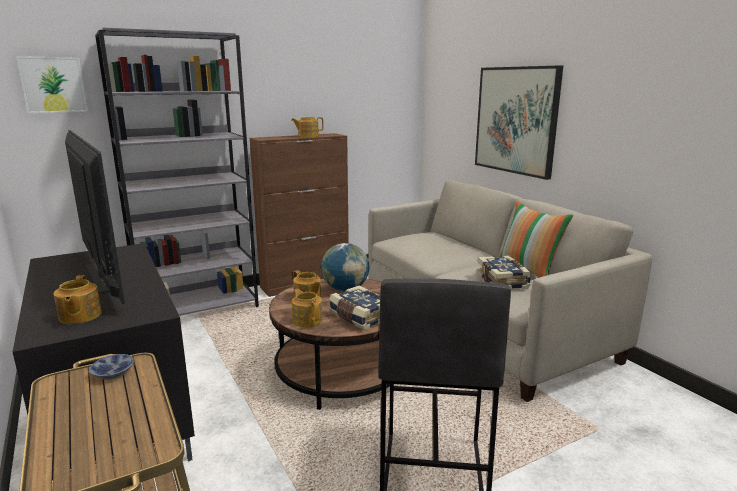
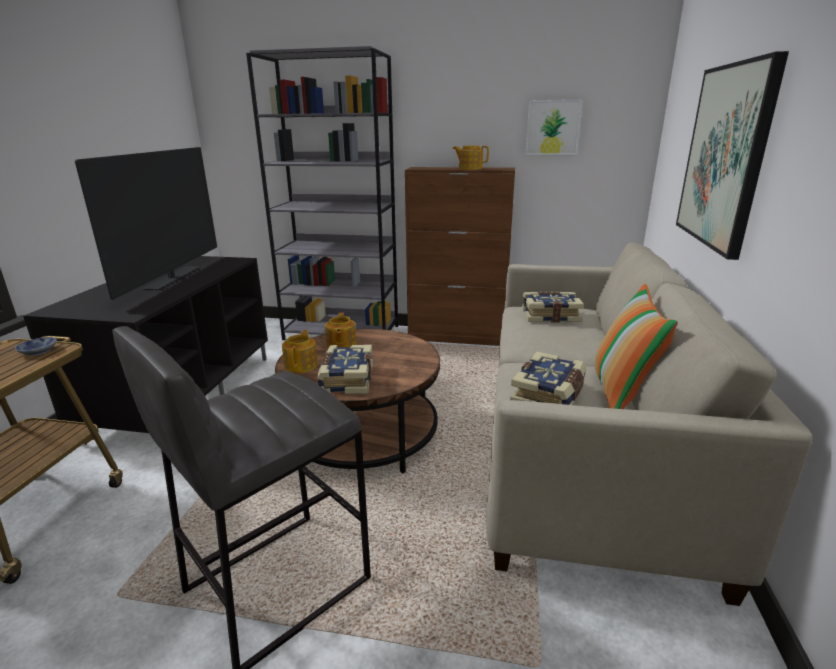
camera: 40 degrees right, 5 degrees up
(53, 85) = (245, 109): picture -> picture (553, 128)
(79, 316) = (97, 303): teapot -> none
(345, 289) = (387, 347): globe -> none
(421, 240) = (550, 315): none -> book

